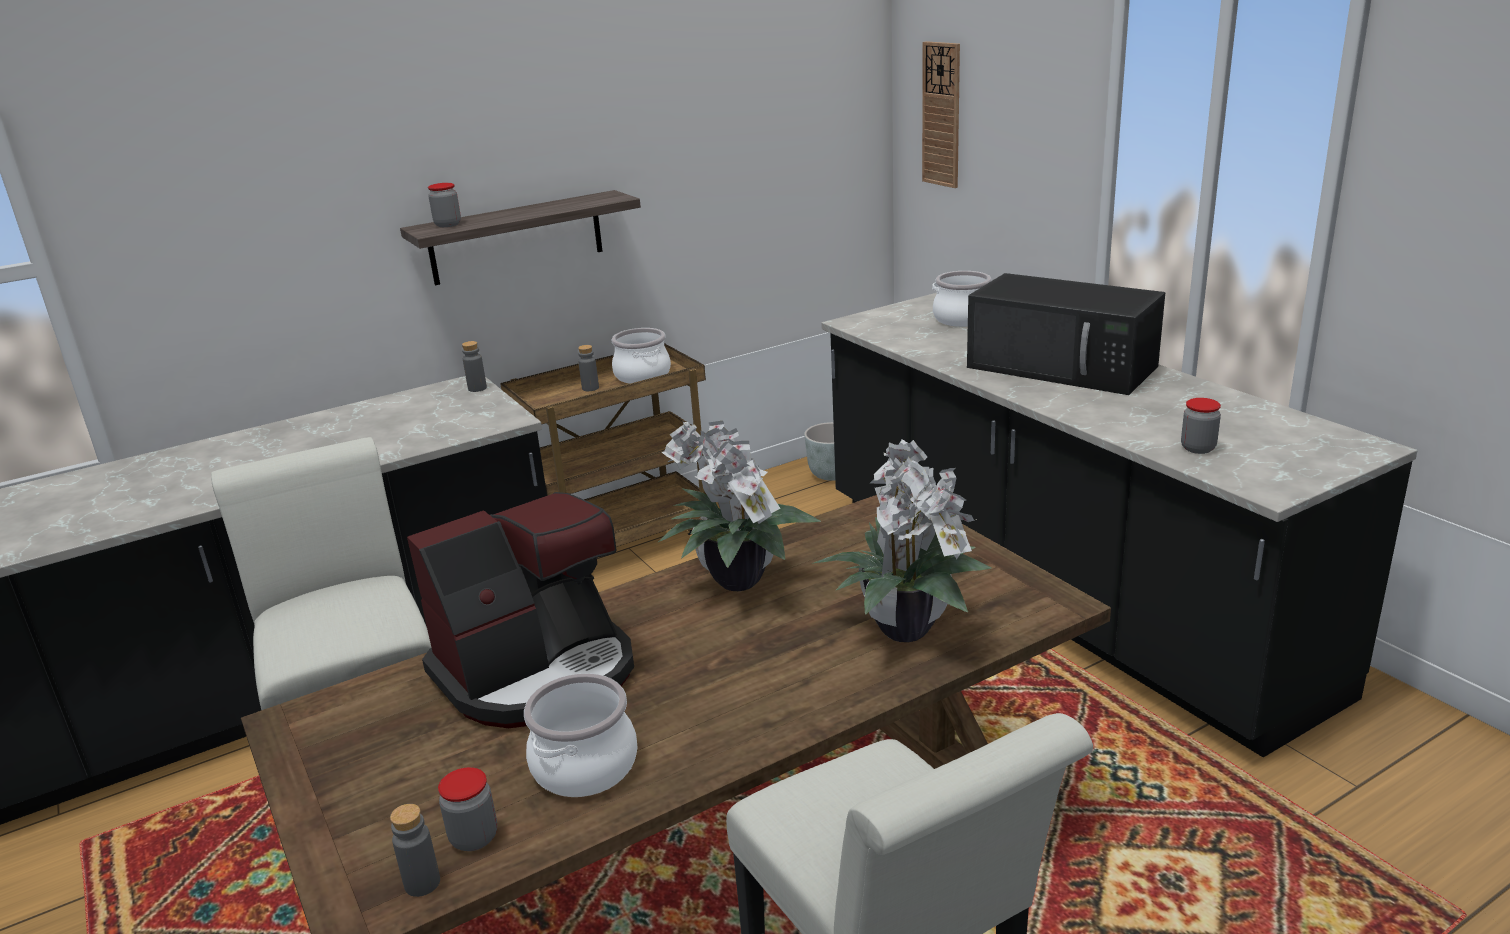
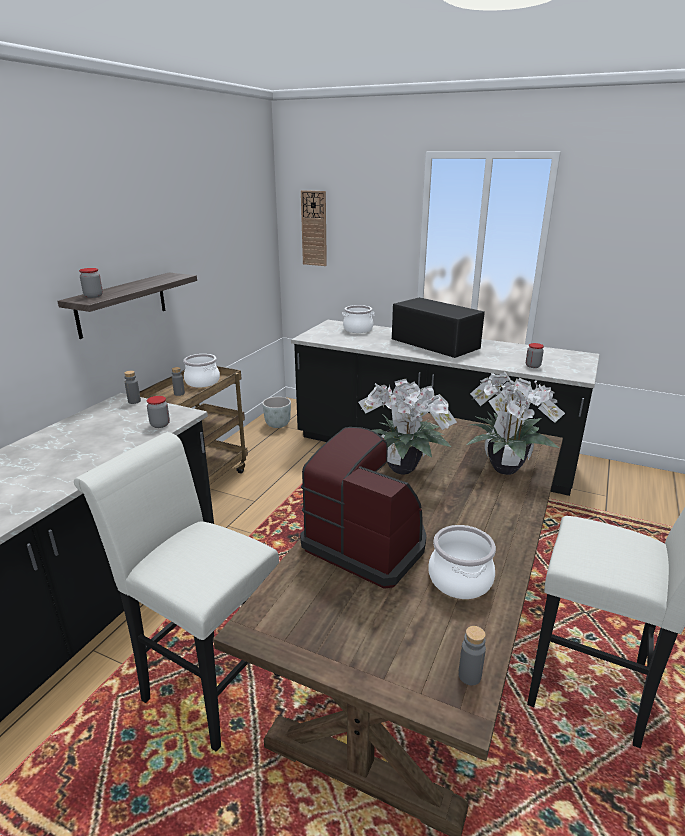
camera: 35 degrees left, 0 degrees up
(474, 838) = (460, 639): jar -> jar (160, 424)
(538, 672) = (367, 544): coffee machine -> coffee machine turned 75 degrees counterclockwise
(1064, 367) = (433, 343): black microwave -> black microwave turned 135 degrees counterclockwise

